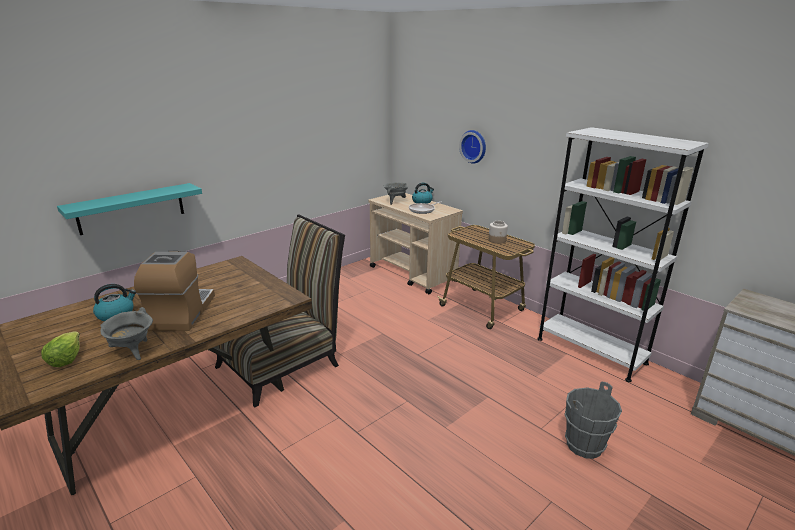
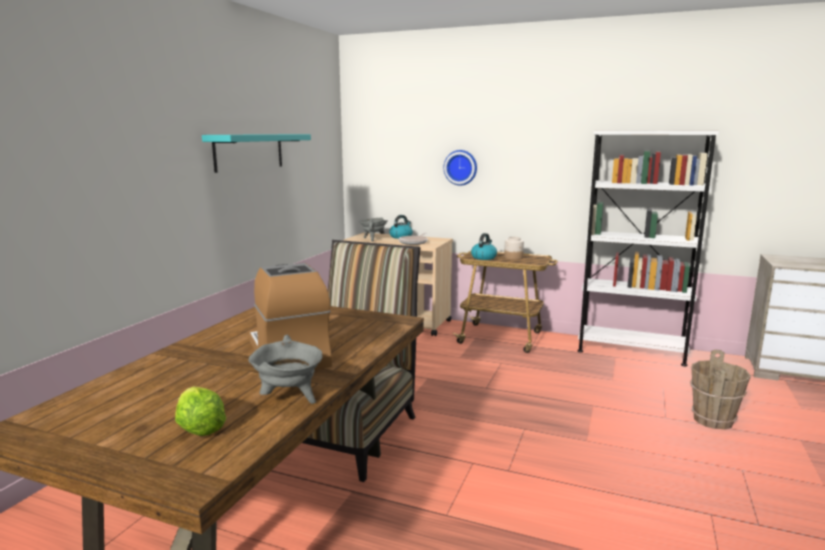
camera: 25 degrees left, 10 degrees down
(116, 314) = (196, 372): kettle -> kettle (483, 257)
(131, 208) = (101, 252): turquoise shelf -> turquoise shelf (249, 152)
(584, 446) = (713, 420): grey bucket -> brown bucket

